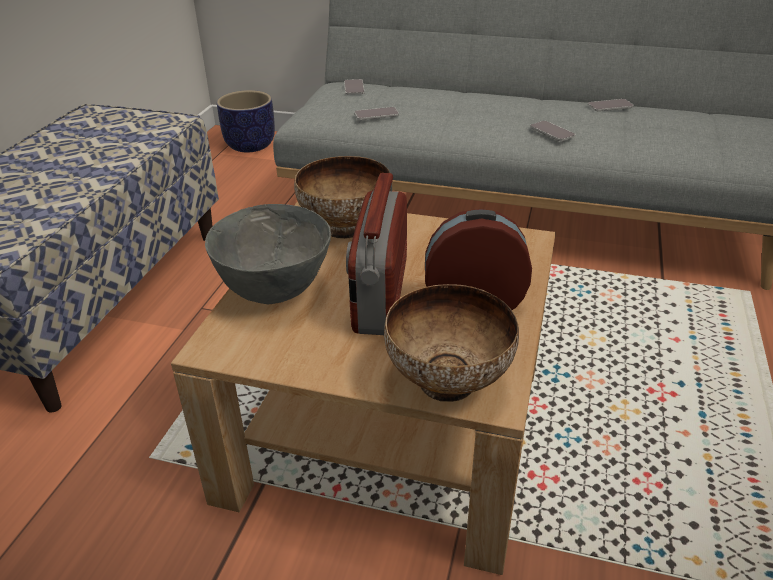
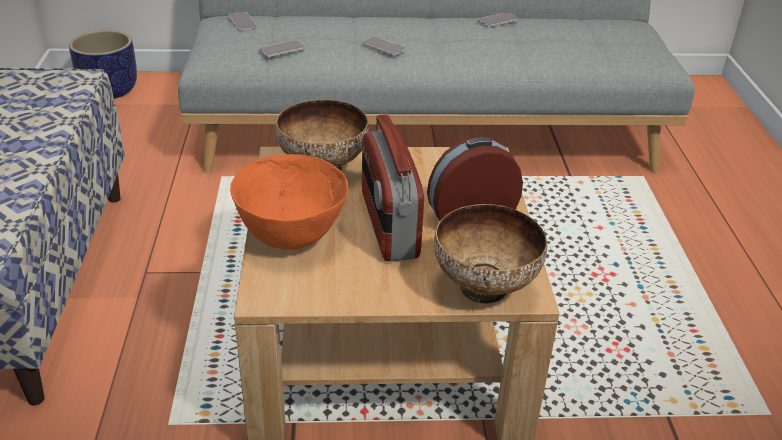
camera: 20 degrees left, 0 degrees up
(274, 291) = (291, 237): grey bowl -> orange bowl
(552, 132) = (457, 51): phone -> phone (383, 47)

